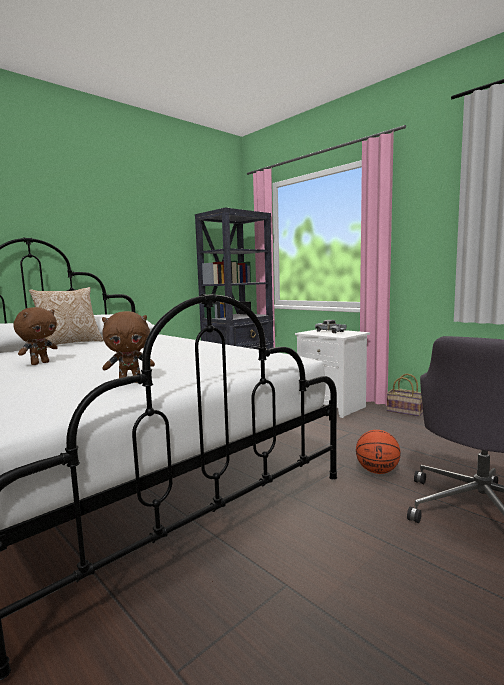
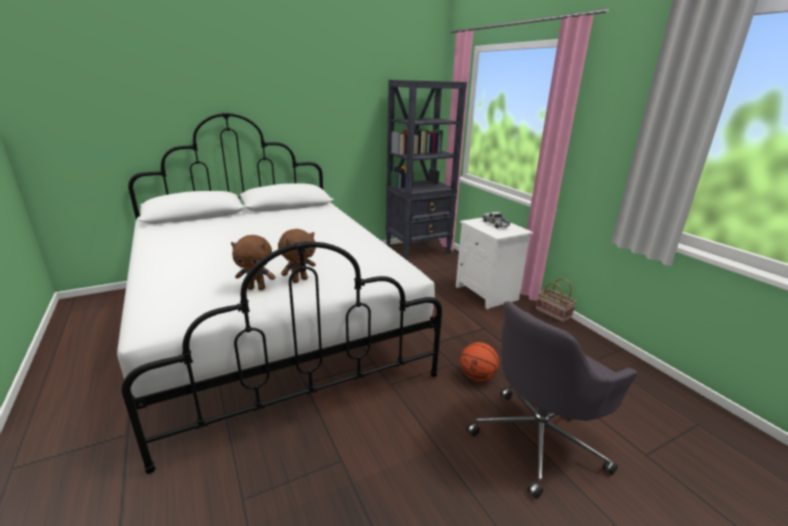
camera: 15 degrees right, 15 degrees up
(40, 363) = (215, 244): brown plush toy -> brown plush toy (299, 280)
(69, 344) = (254, 214): pillow -> none

